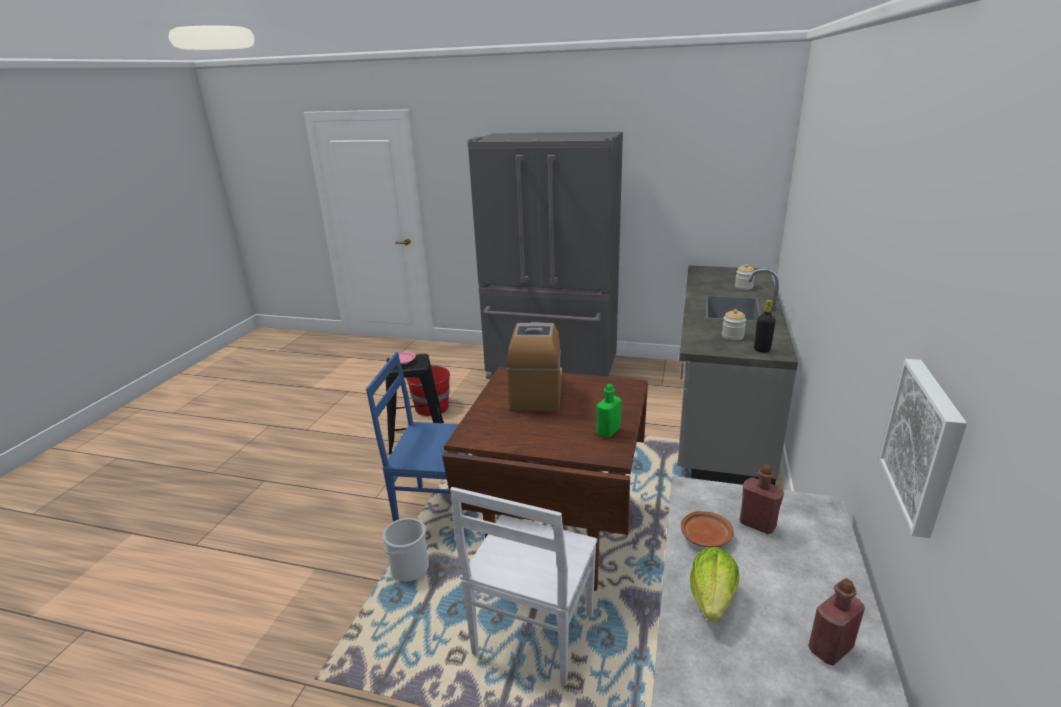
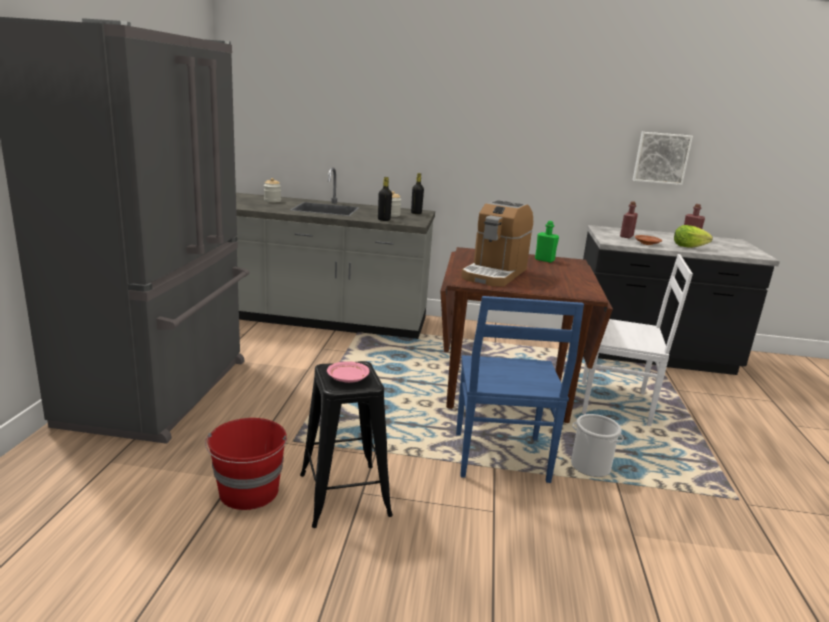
camera: 100 degrees left, 5 degrees down
(537, 391) = (494, 274): coffee machine -> coffee machine turned 60 degrees counterclockwise
(699, 333) = (384, 220): none -> black bottle

